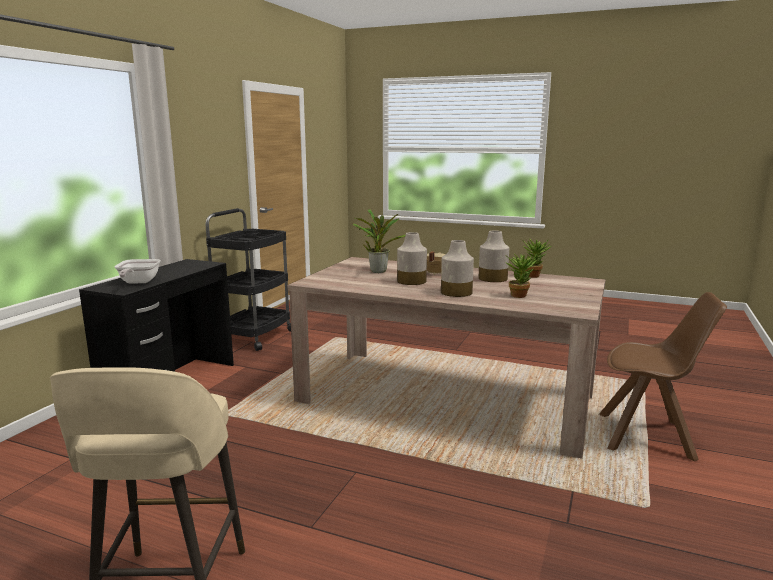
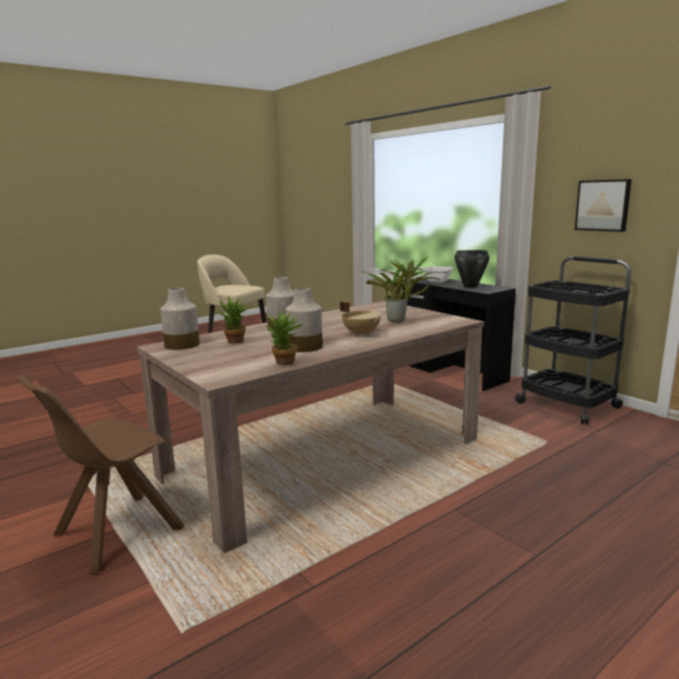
camera: 120 degrees right, 0 degrees up
(180, 269) = (470, 286): none -> black cooking pot
(210, 166) = (603, 205): none -> picture
(411, 281) = (342, 324): beige vase -> beige vase (181, 344)

